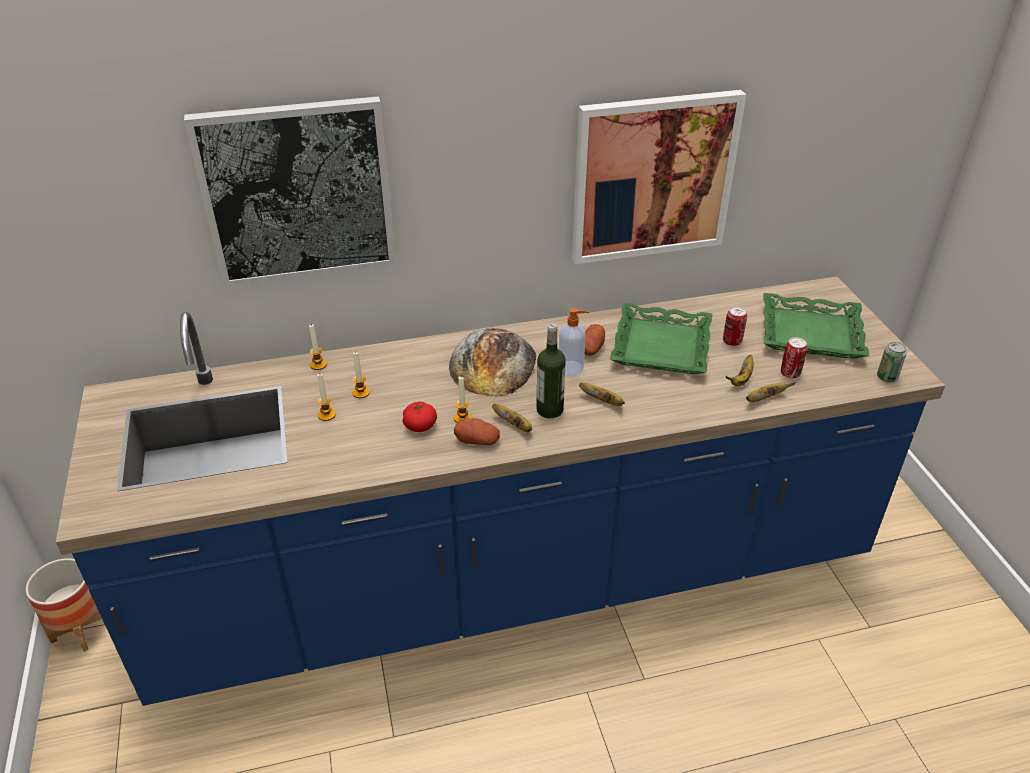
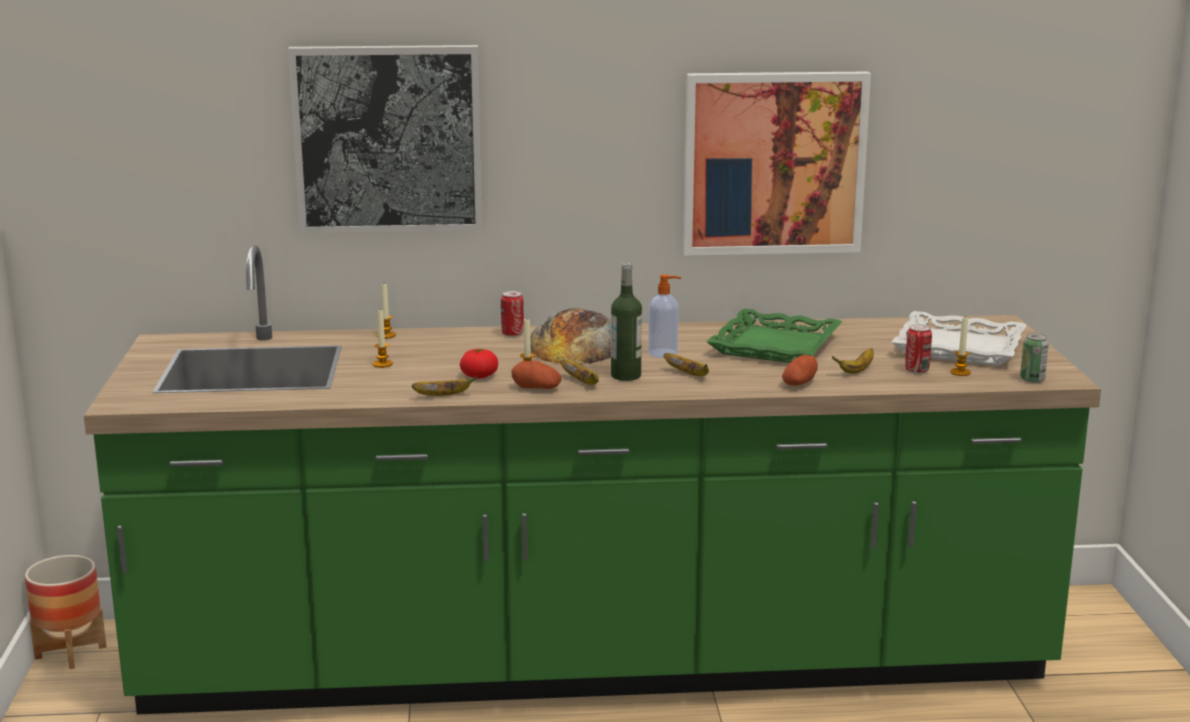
camera: 10 degrees right, 20 degrees down
(361, 393) = (424, 354): candle -> candle (960, 372)
(515, 580) = (595, 660): blue counter -> green counter
(591, 348) = (693, 343): potato -> potato (799, 383)
(732, 341) = (860, 347): can -> can (512, 334)
(764, 399) = (876, 383): banana -> banana (443, 396)
(810, 334) = (958, 348): green tray -> white tray

